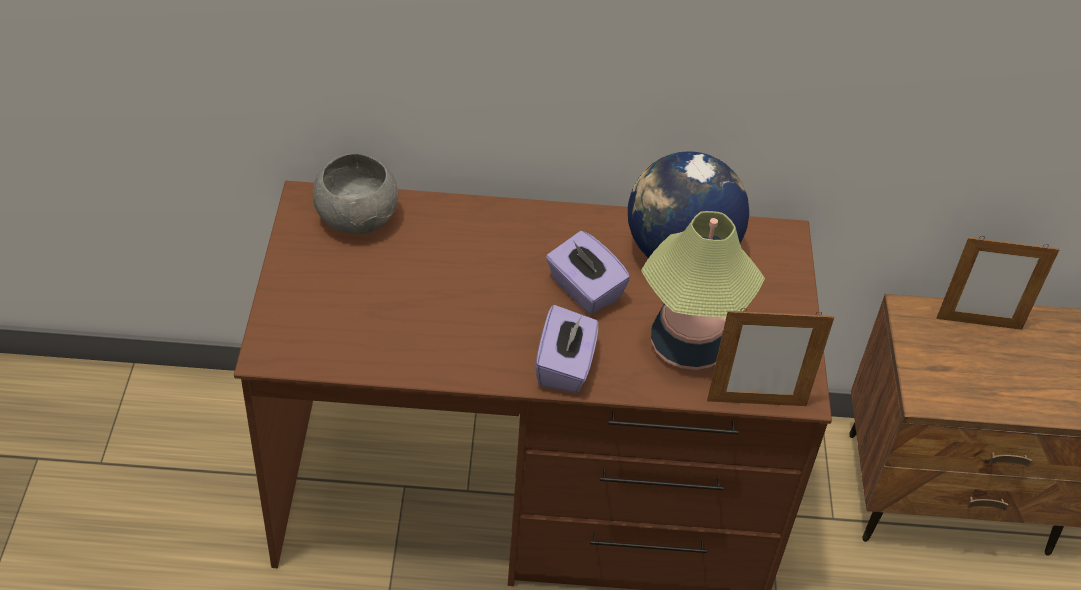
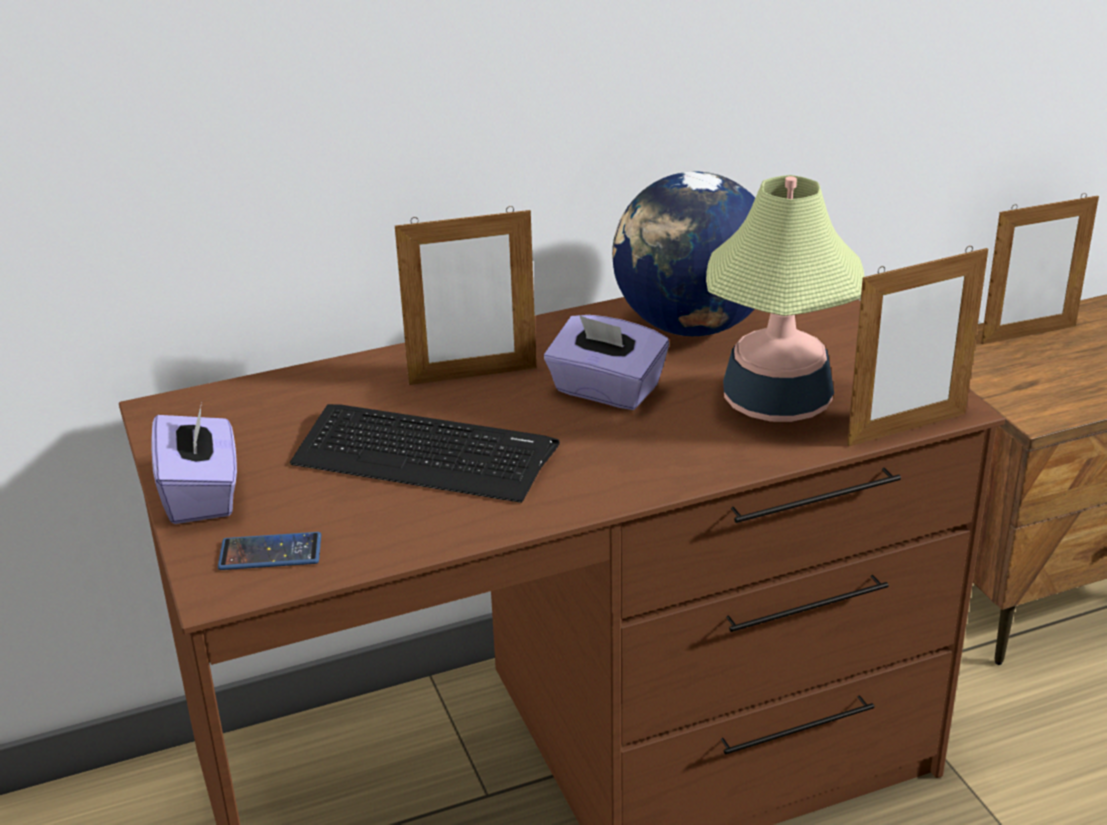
camera: 20 degrees left, 15 degrees down
(308, 340) = (270, 553): none -> phone
(357, 217) = (249, 409): grey bowl -> none
(439, 299) = (424, 454): none -> keyboard
(509, 243) = (472, 375): none -> picture frame
(565, 366) = (645, 469): purple tissue box -> purple tissue box (202, 494)

